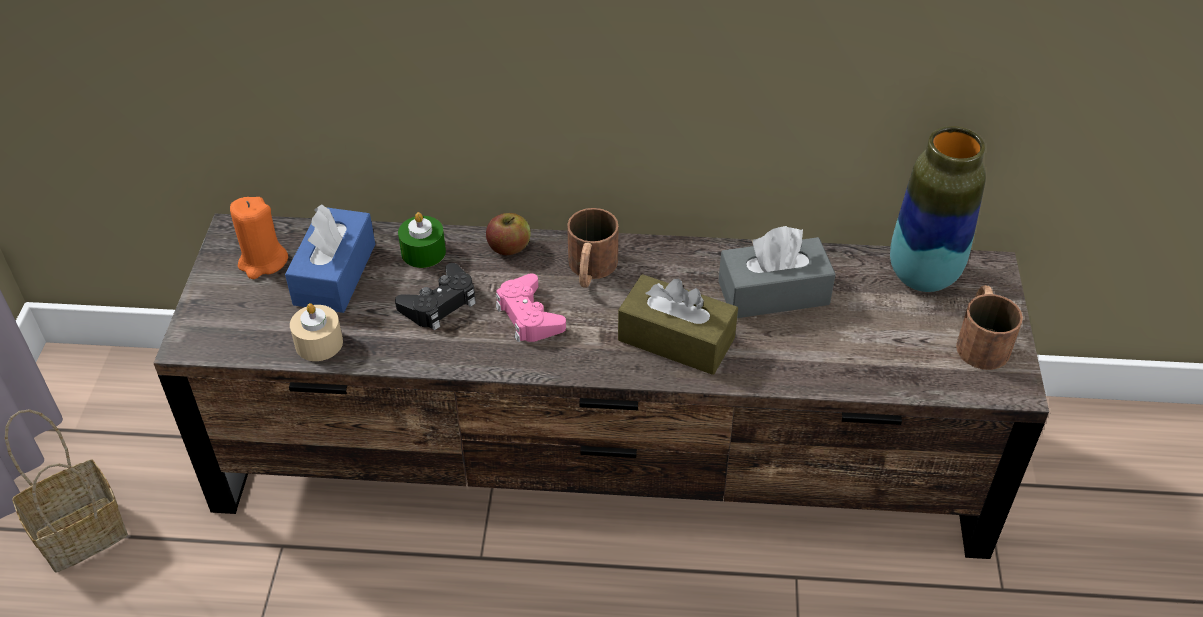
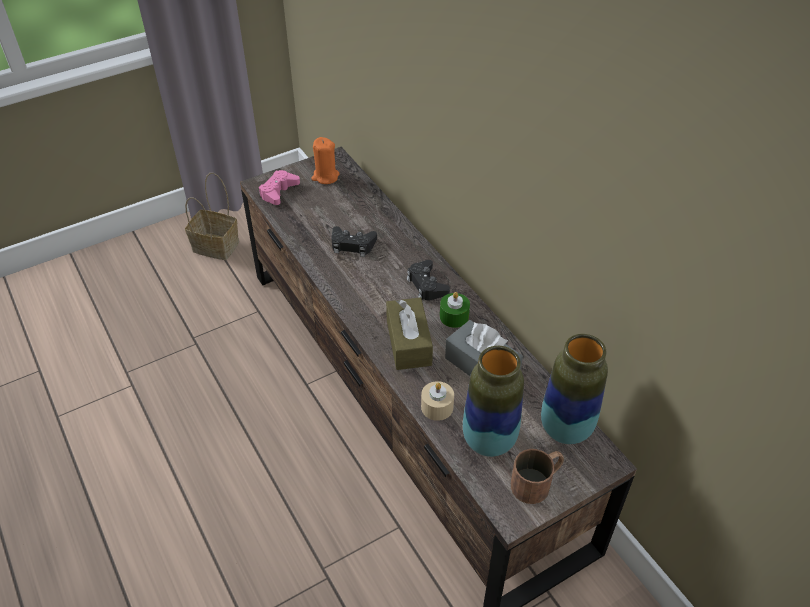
camera: 55 degrees right, 0 degrees up
(319, 343) = (292, 221): beige candle -> beige candle (437, 407)
(335, 274) = (339, 202): blue tissue box -> none
(423, 252) = (381, 221): green candle -> green candle (454, 316)
(509, 247) = (413, 248): apple -> none
(529, 316) = (373, 279): pink game controller -> pink game controller (278, 191)
(590, 270) = (426, 285): brown mug -> black game controller
(893, 348) = (489, 441): none -> vase

